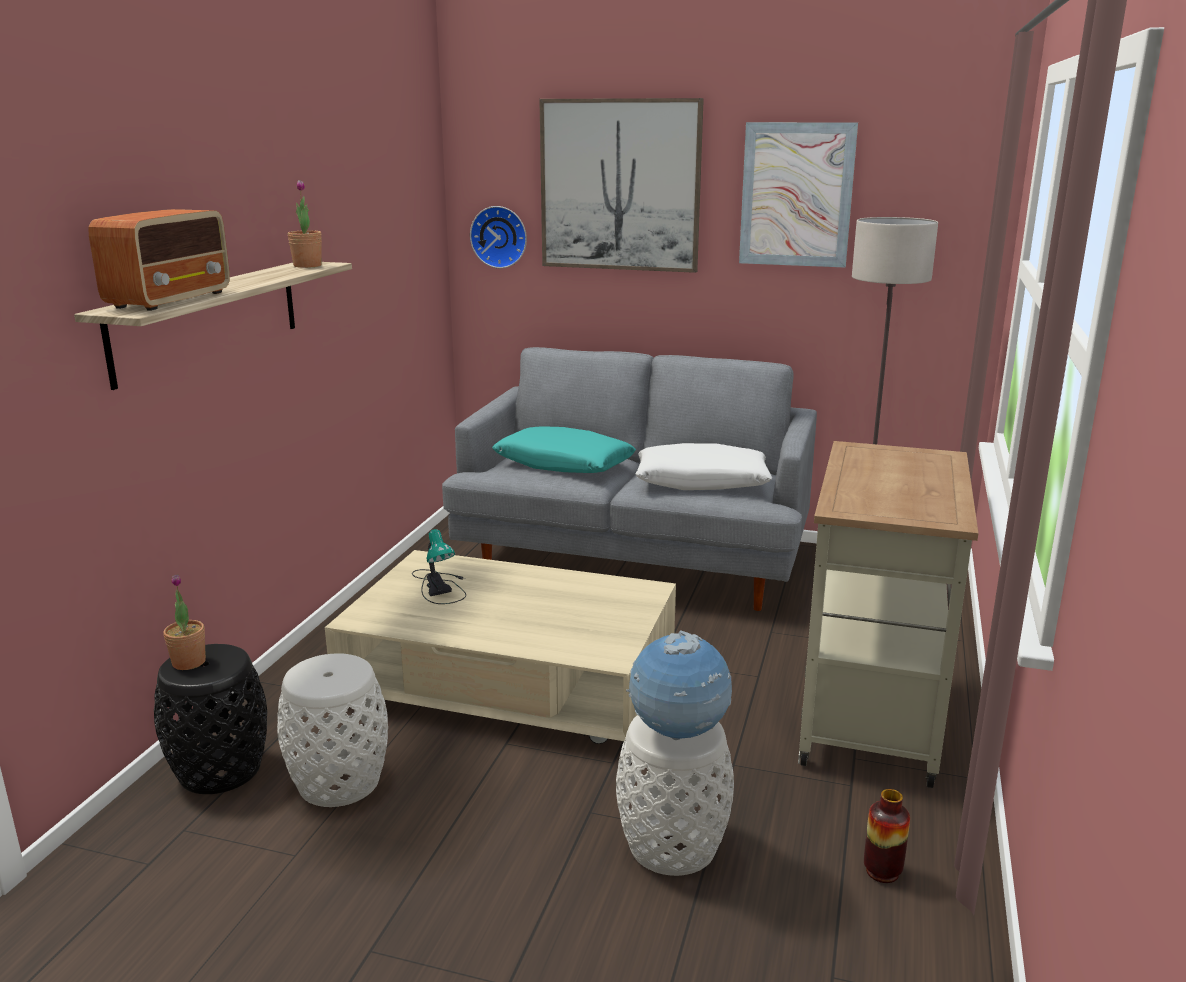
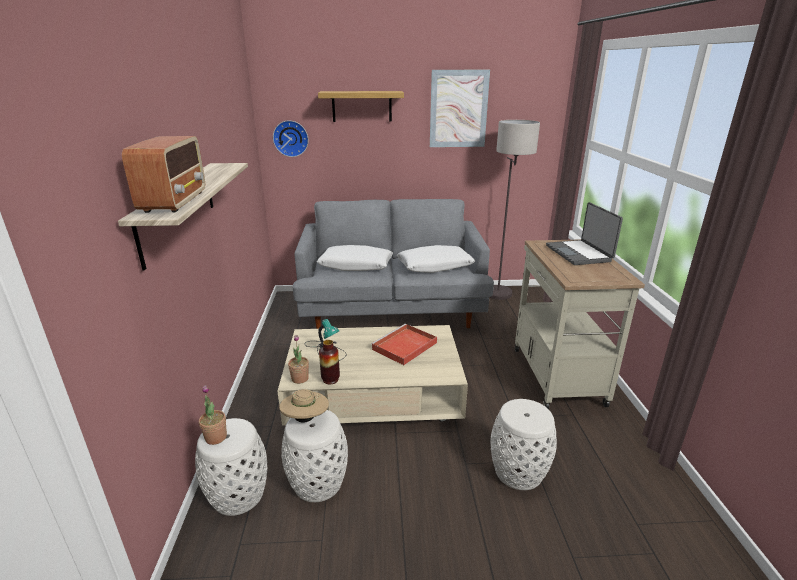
camera: 20 degrees left, 5 degrees up
(220, 770) = (238, 495): black stool -> white stool
(307, 266) = (223, 167): potted plant -> potted plant (300, 379)
(324, 665) = (305, 419): none -> beige hat
(564, 464) = (356, 266): turquoise pillow -> white pillow
(567, 602) = (404, 347): none -> red tray
(620, 185) = (362, 106): picture -> shelf
(678, 734) = (530, 417): globe -> none
(882, 872) = (618, 458): vase -> vase (330, 379)
(913, 472) = (579, 253): none -> laptop

